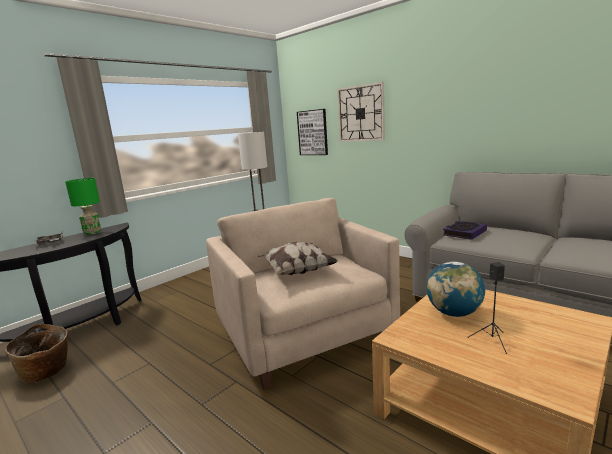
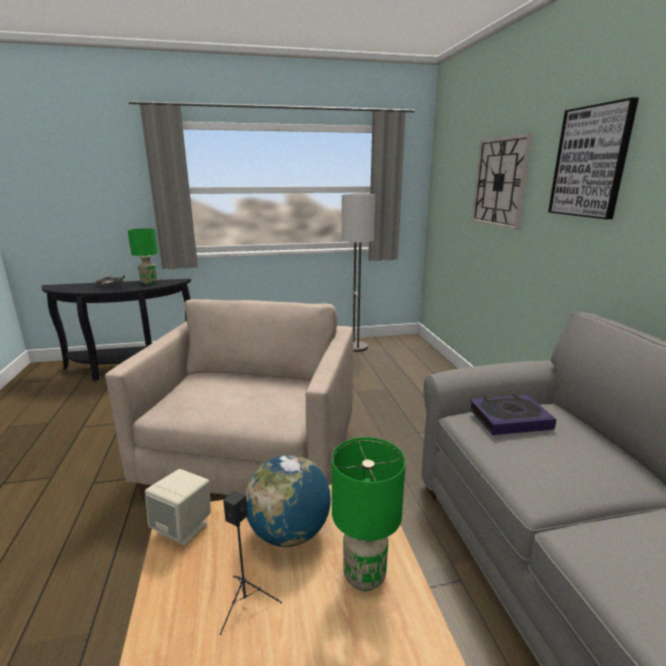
camera: 35 degrees right, 5 degrees up
(47, 372) = (68, 396): basket -> none
(296, 271) = (229, 386): pillow -> none
(313, 132) = (451, 202): picture -> picture (590, 162)
(405, 337) = (183, 528): none -> beige speaker
(509, 308) = (365, 575): none -> green table lamp

